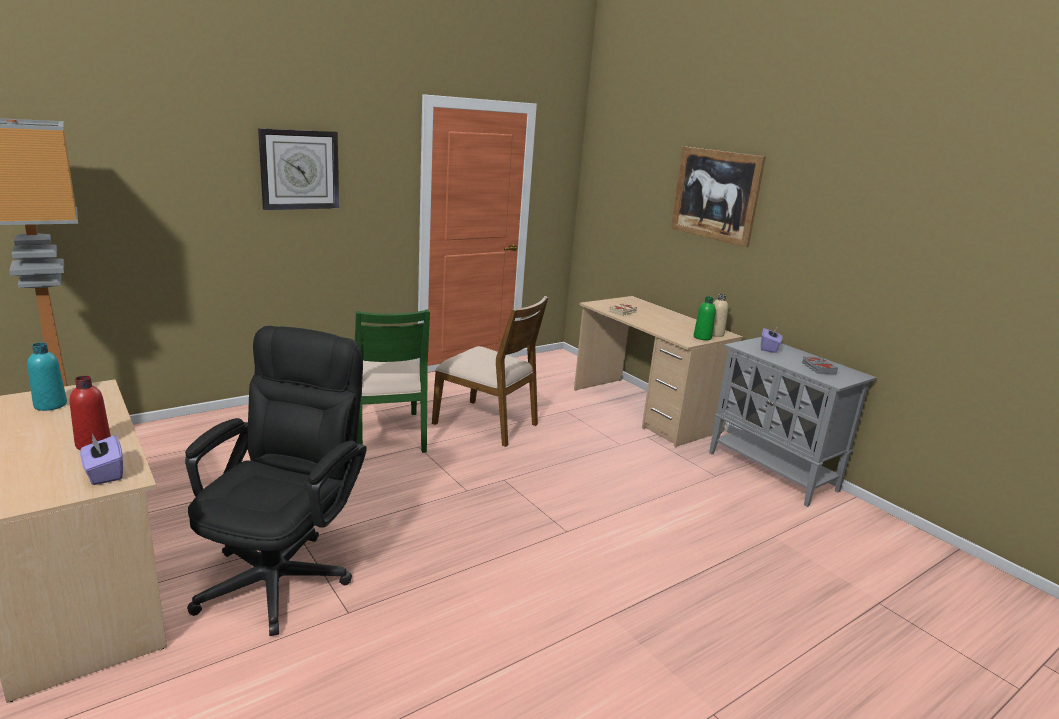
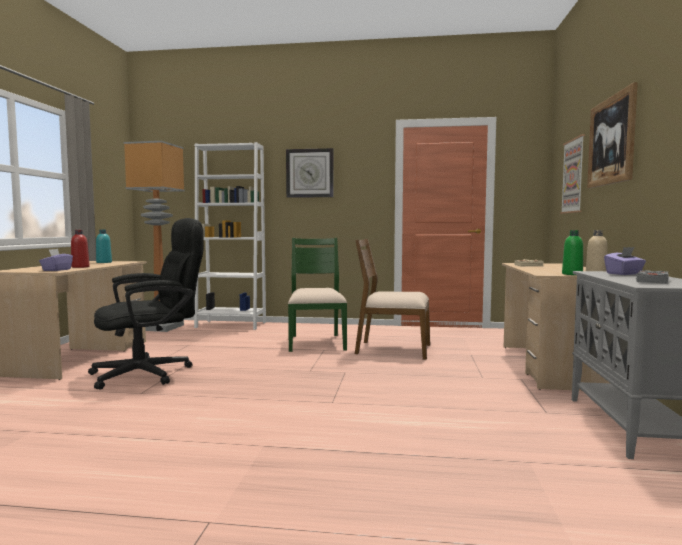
camera: 45 degrees right, 15 degrees down
(193, 427) = (231, 325): none -> white bookcase
(386, 434) = (316, 342): green chair -> green chair turned 150 degrees clockwise
(487, 423) = (392, 349): brown chair -> brown chair turned 120 degrees clockwise
(638, 202) = (573, 176): none -> picture

